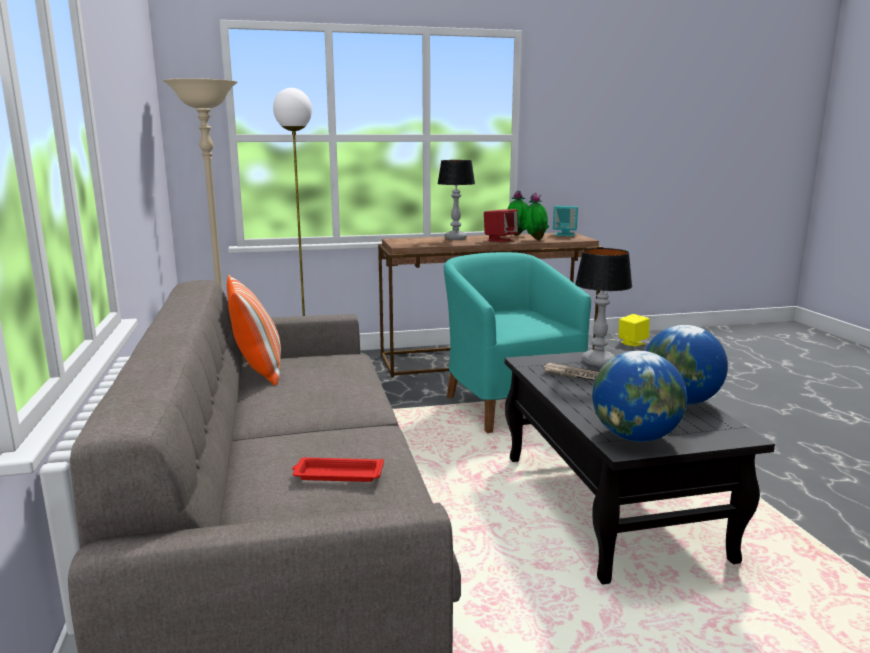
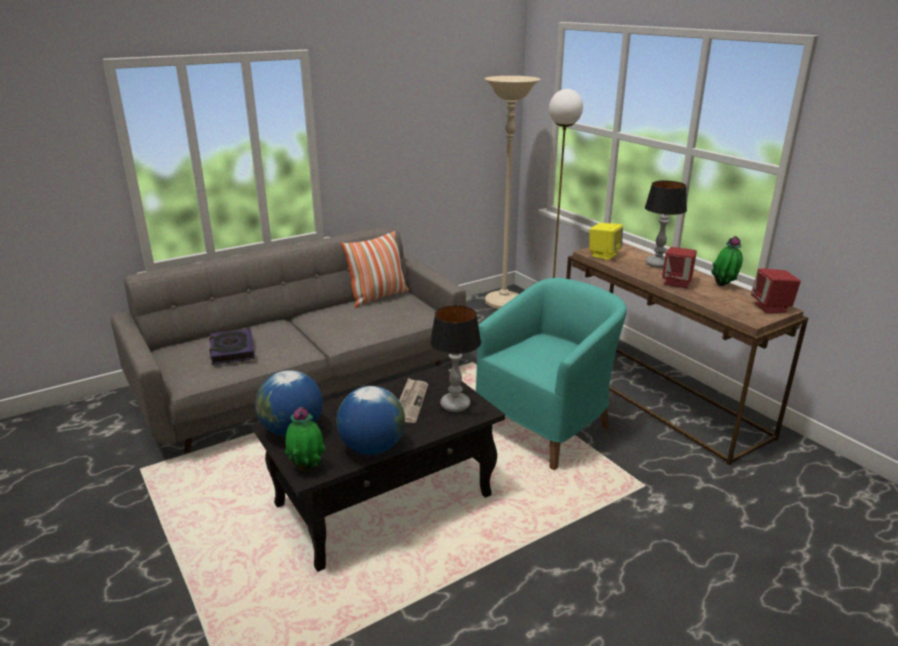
camera: 70 degrees right, 10 degrees up
(337, 474) = (232, 350): red tray -> book
(535, 239) = (706, 297): potted plant -> potted plant (307, 467)
(565, 234) = (771, 307): turquoise speaker -> red speaker
(632, 343) = (842, 489): yellow speaker -> yellow speaker (604, 255)

